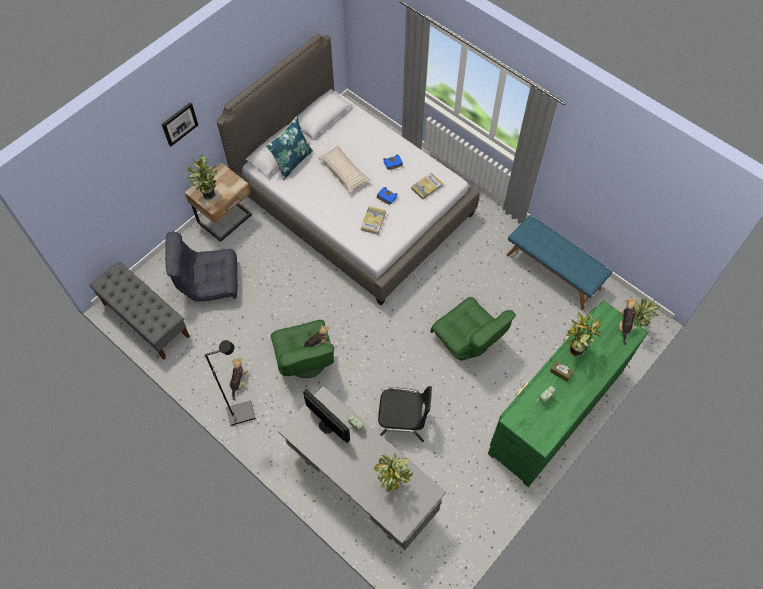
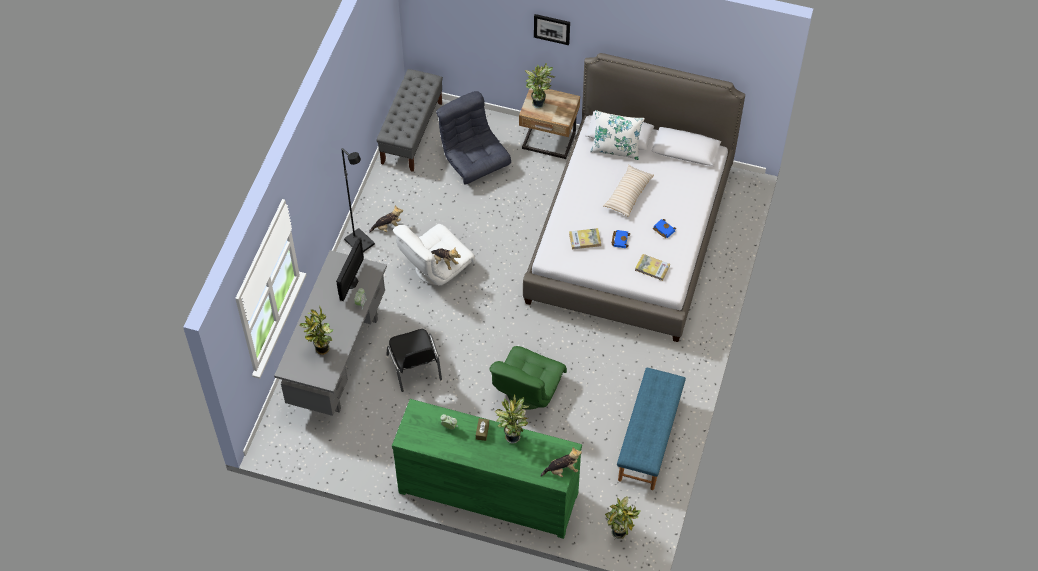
camera: 65 degrees right, 5 degrees down
(292, 161) = (616, 149): blue pillow -> white pillow
(305, 360) = (435, 267): green armchair -> white armchair

